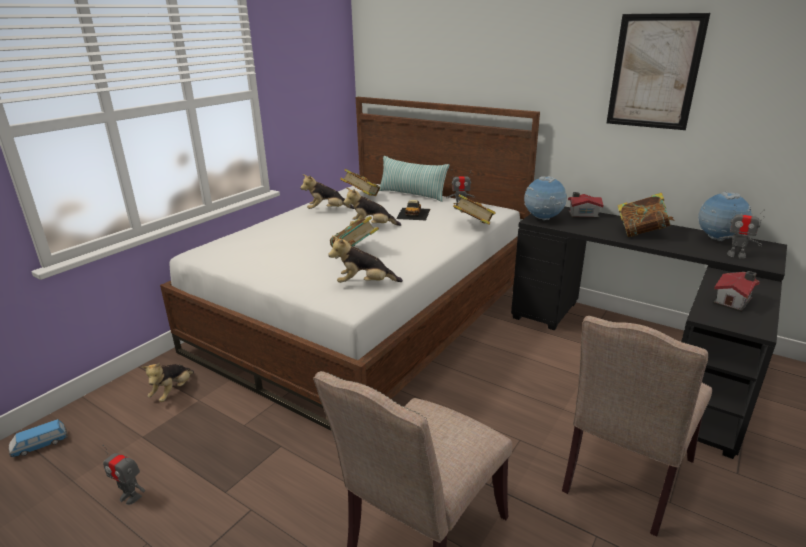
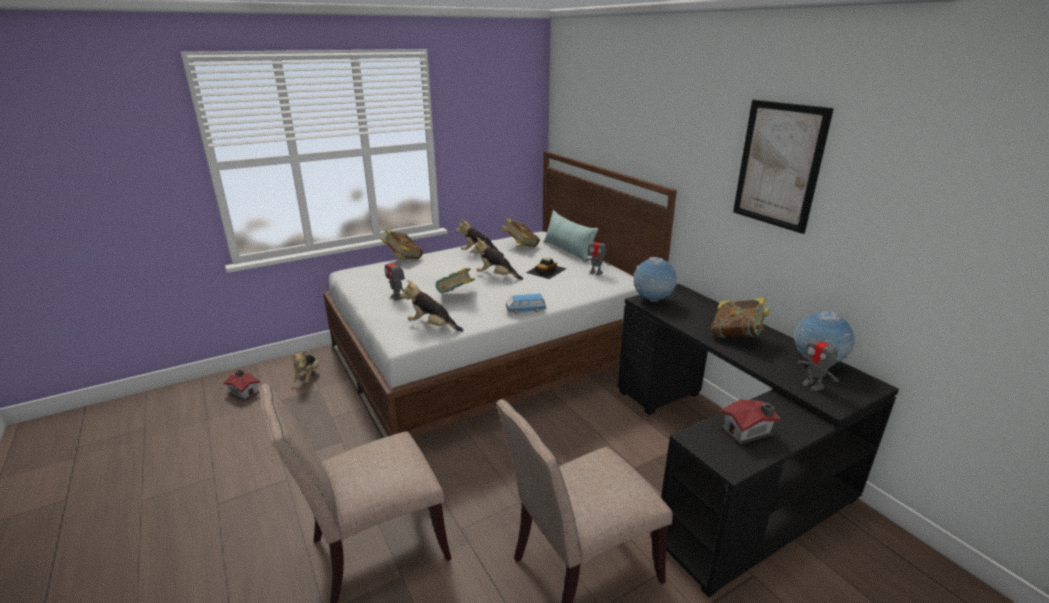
camera: 25 degrees right, 0 degrees up
(40, 445) = (208, 389): toy car -> toy car (525, 310)
(130, 496) = (228, 442): toy robot -> toy robot (397, 297)
(173, 392) = (308, 377): plush toy -> plush toy turned 45 degrees counterclockwise
(473, 226) = (583, 293): book -> book (403, 259)
(582, 214) = (700, 303): toy house -> toy house (244, 392)

